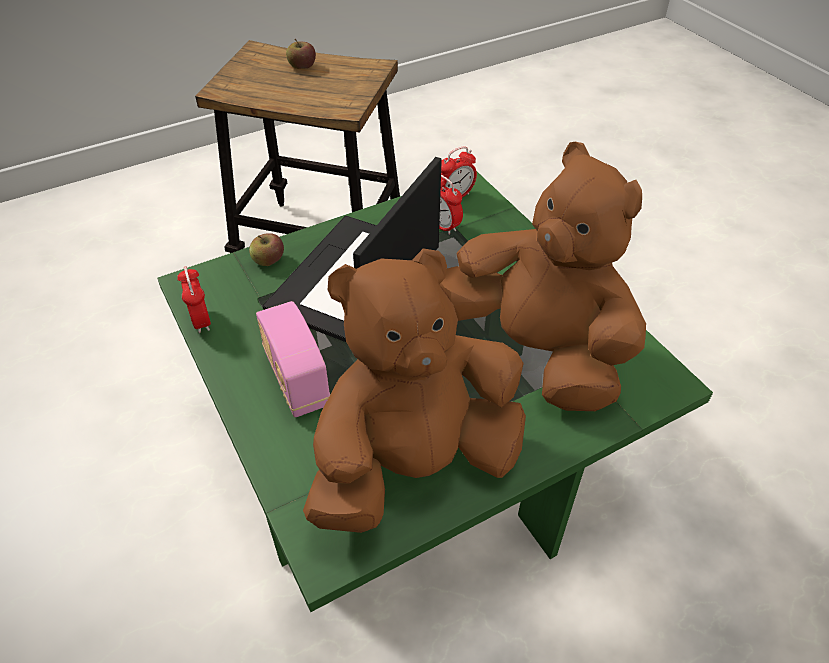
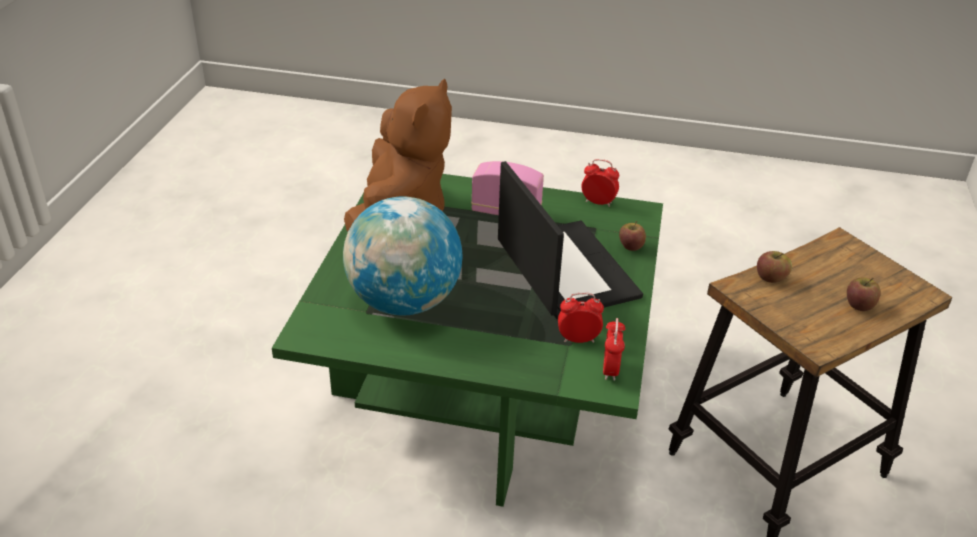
camera: 130 degrees right, 10 degrees down
(312, 103) = (771, 277): none -> apple
(538, 350) = (404, 302): brown plush toy -> globe

